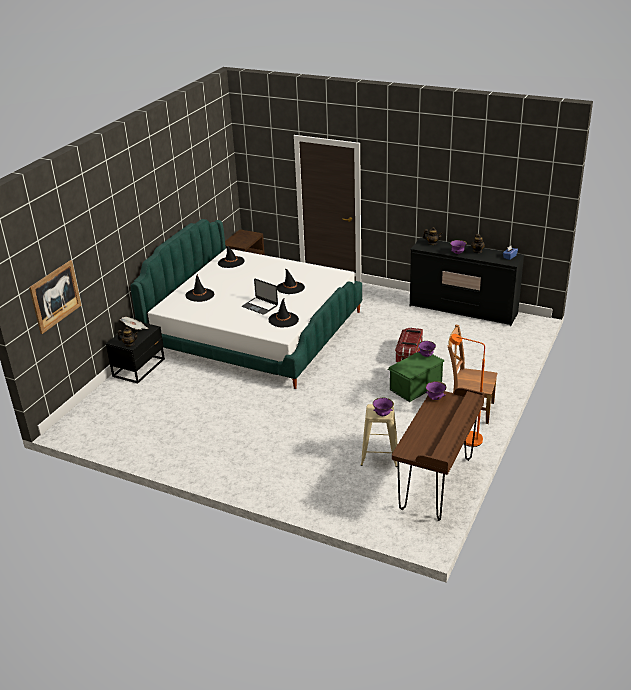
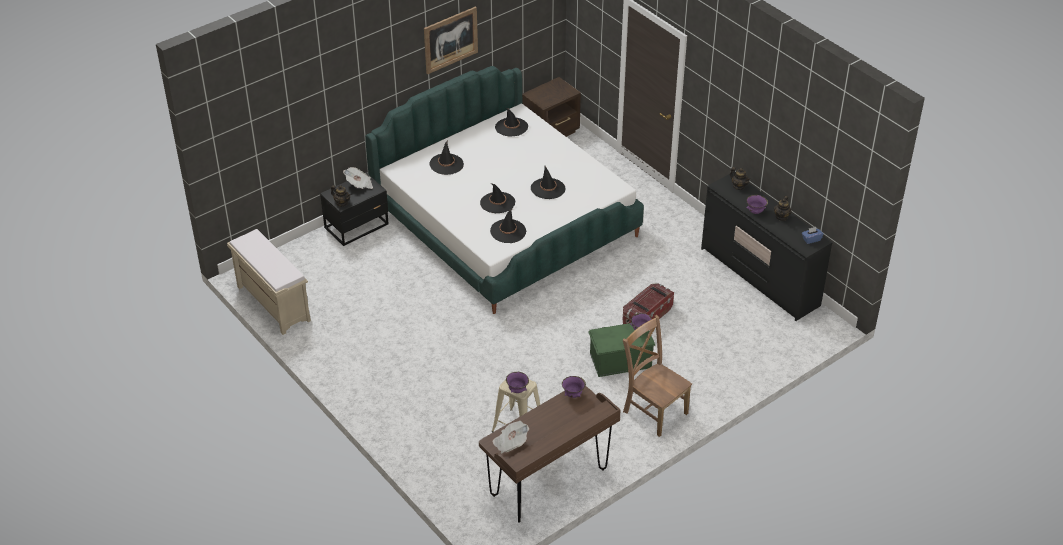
camera: 25 degrees right, 10 degrees up
(55, 296) = (259, 141): picture -> picture (450, 40)
(104, 440) = (272, 303): none -> beige bench
(260, 306) = (497, 203): laptop -> black hat
(418, 447) = (510, 443): none -> newspaper
(466, 438) = (621, 444): orange floor lamp -> none

